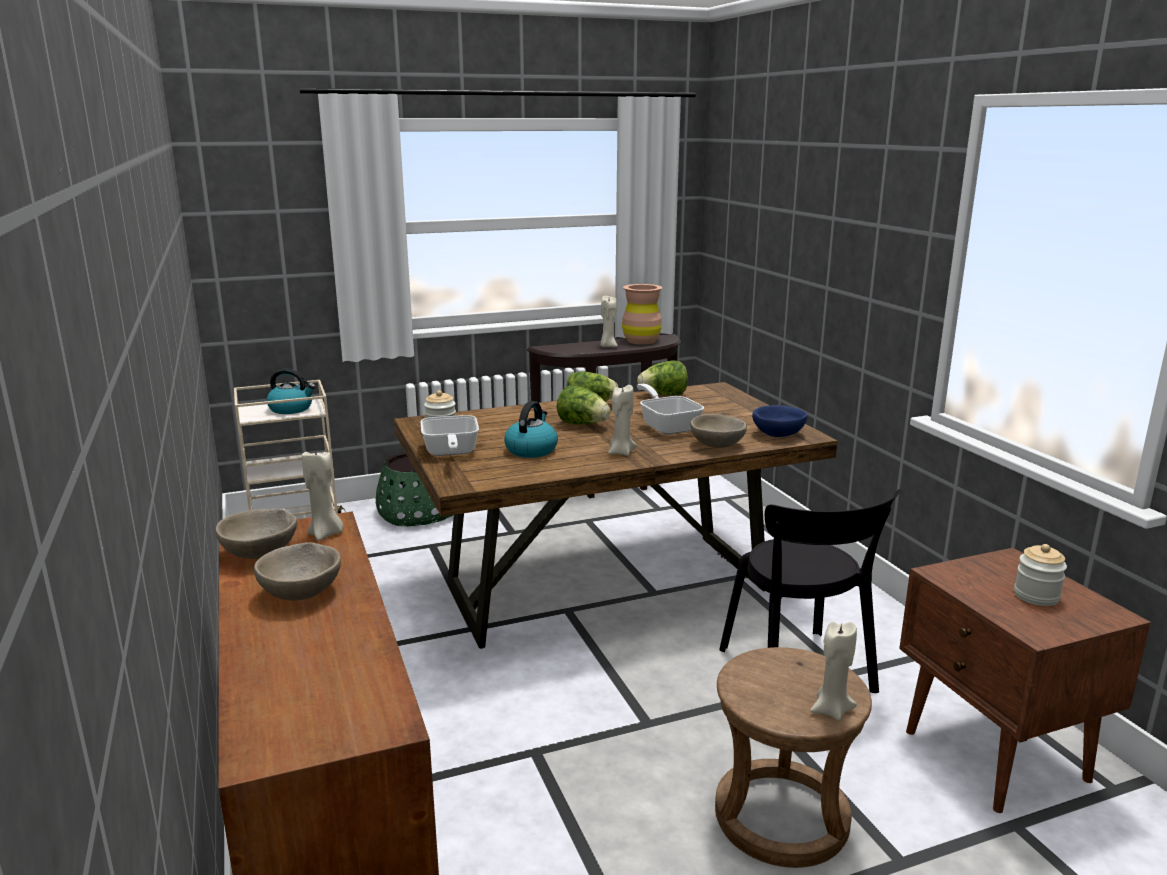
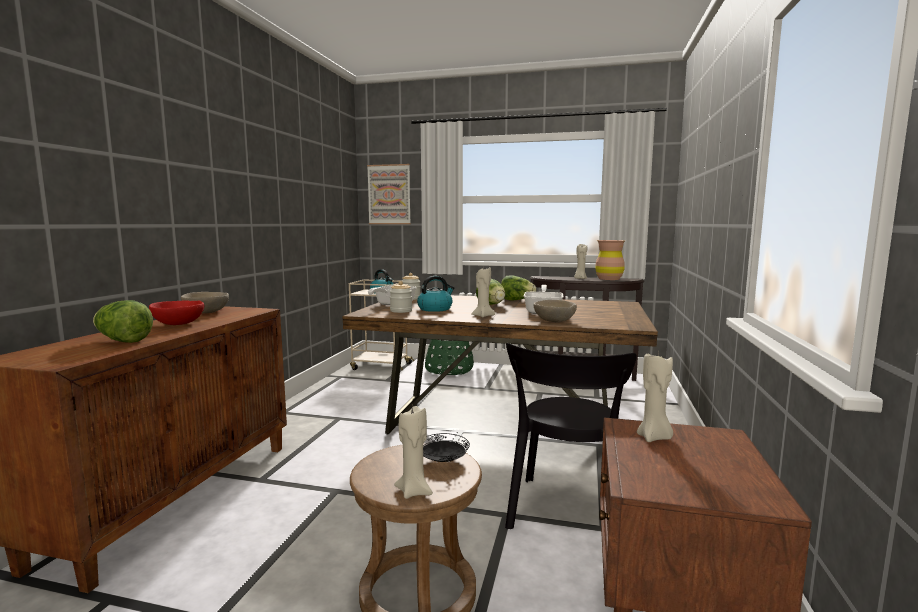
camera: 35 degrees right, 10 degrees down
(255, 222) = (389, 194): none -> picture
(302, 593) = (178, 324): beige bowl -> red bowl
(325, 534) = (246, 312): beige candle -> beige candle (654, 438)
(663, 395) = (577, 301): lettuce -> lettuce (123, 341)
(778, 434) = (614, 323): blue bowl -> none
(796, 666) = (443, 460): none -> black plate
(1036, 596) = (695, 463): jar -> jar (401, 311)

